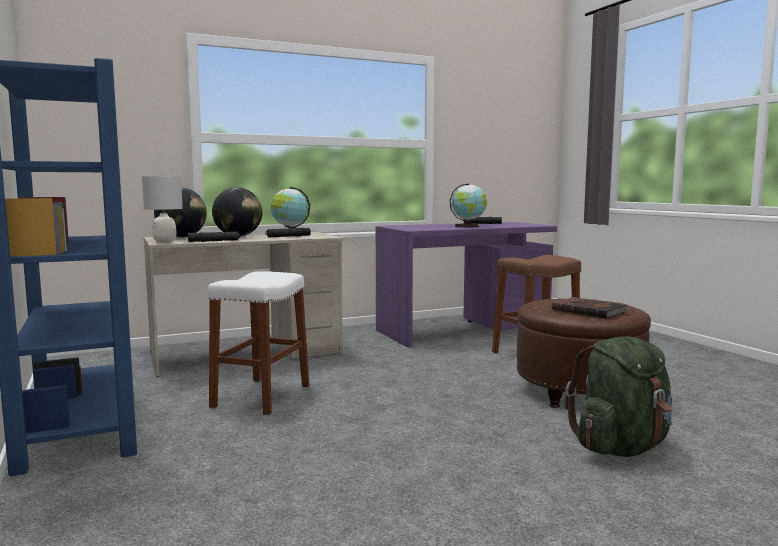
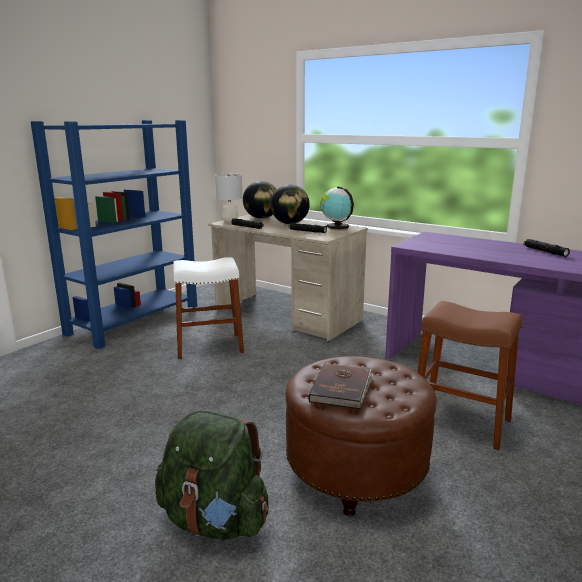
camera: 60 degrees right, 10 degrees up
(468, 226) = (492, 252): globe -> none

